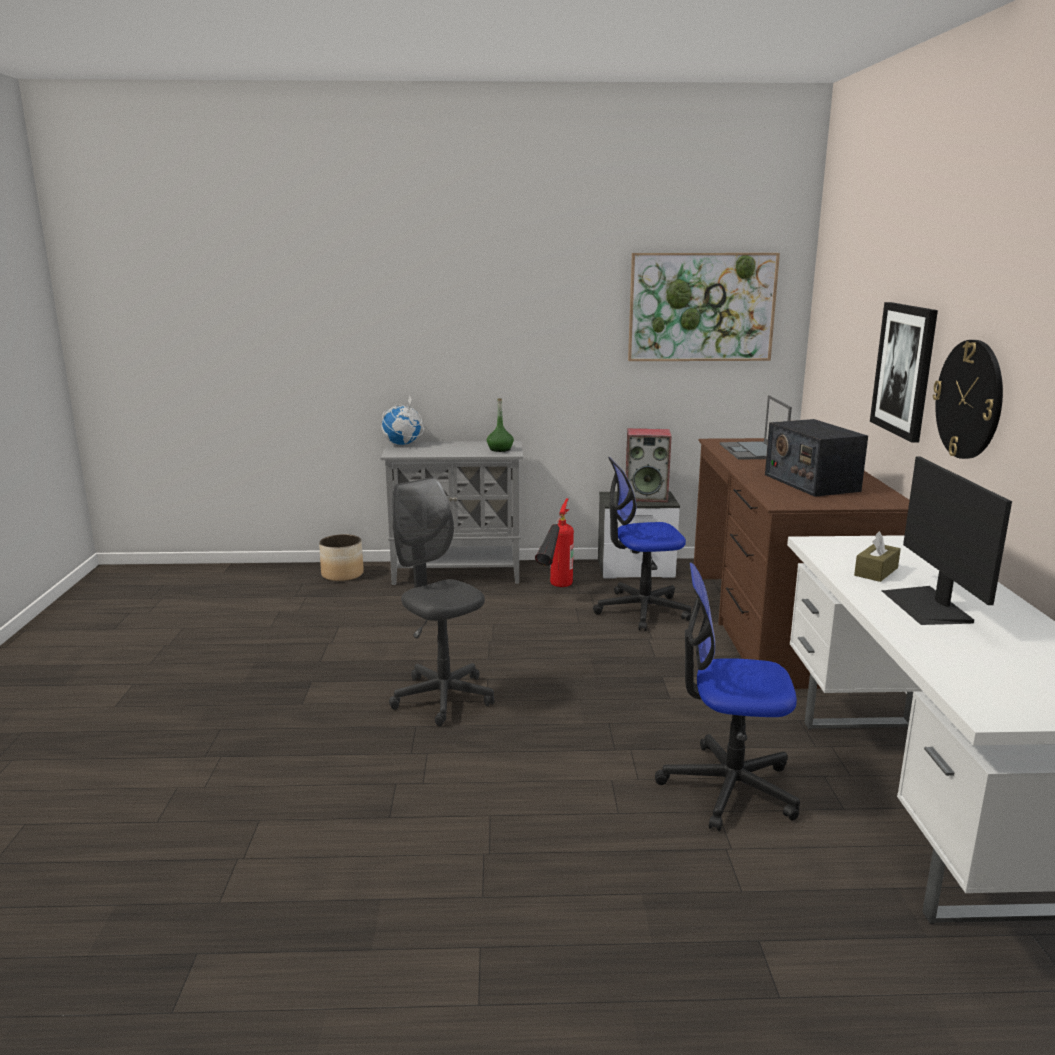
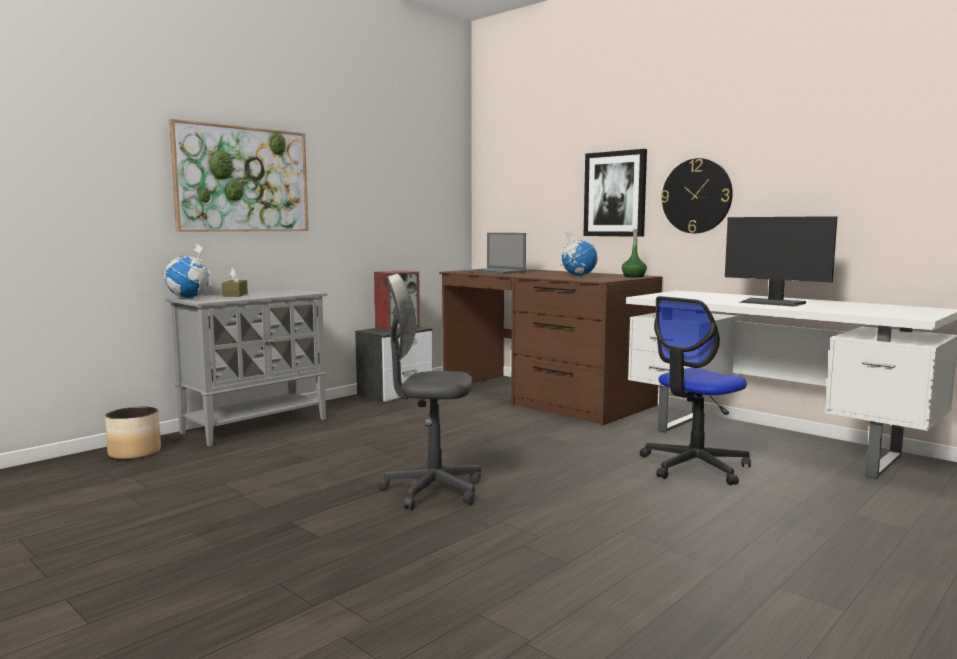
camera: 45 degrees left, 10 degrees down
(500, 449) = (294, 292): green bottle -> green bottle (633, 276)
(555, 590) = (364, 416): fire extinguisher -> none
(641, 610) = (450, 410): office chair -> none
(701, 307) = (411, 173): picture -> picture (242, 179)
(810, 482) = (578, 275): radio -> globe
(876, 572) = (710, 299): brown tissue box -> brown tissue box (235, 295)

